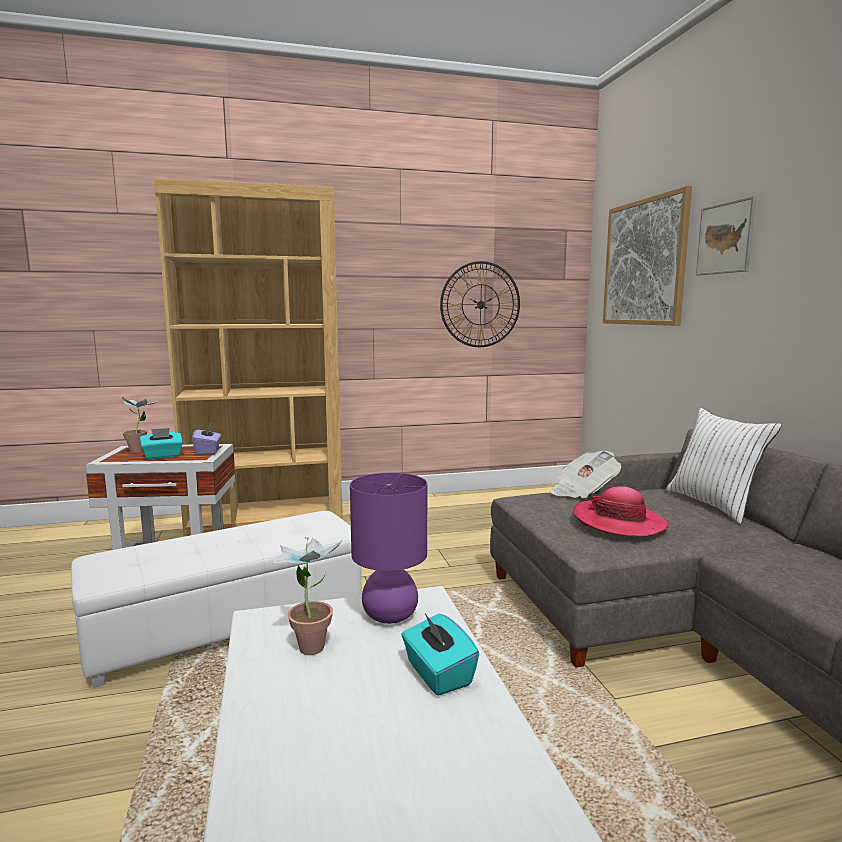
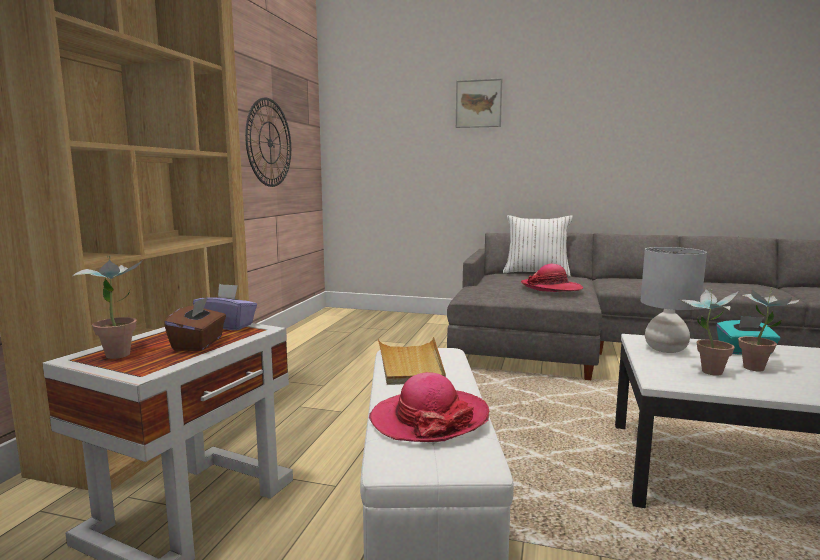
camera: 60 degrees left, 0 degrees up
(162, 456) = (199, 344): turquoise tissue box -> brown tissue box
(170, 553) = (429, 419): none -> hat
(289, 525) = (410, 364): none -> beige tray
(358, 684) = (759, 367): none -> potted plant
(389, 615) = (666, 349): purple table lamp -> grey table lamp
(583, 492) = (486, 282): newspaper -> none
(644, 262) = (396, 115): picture -> none

